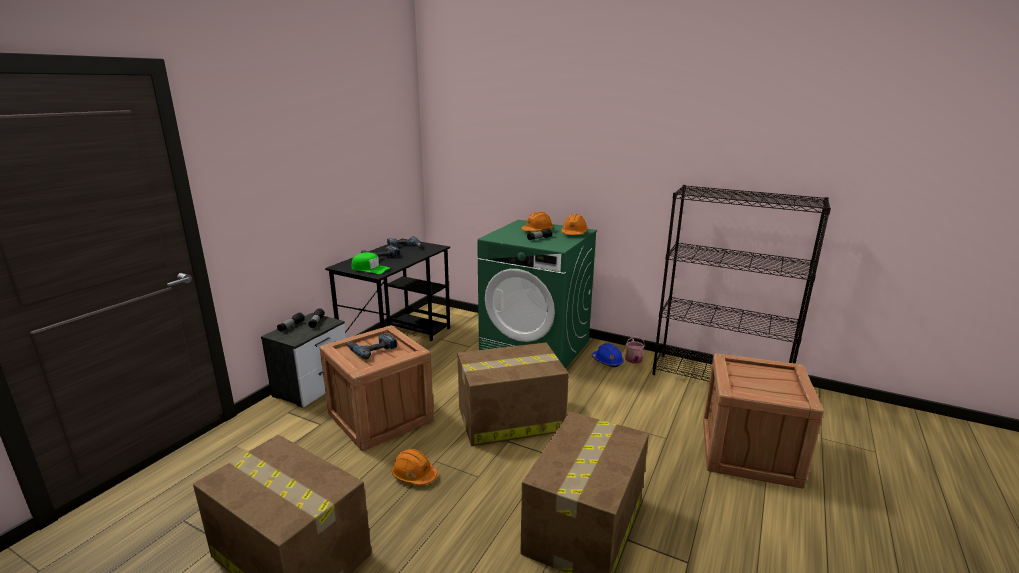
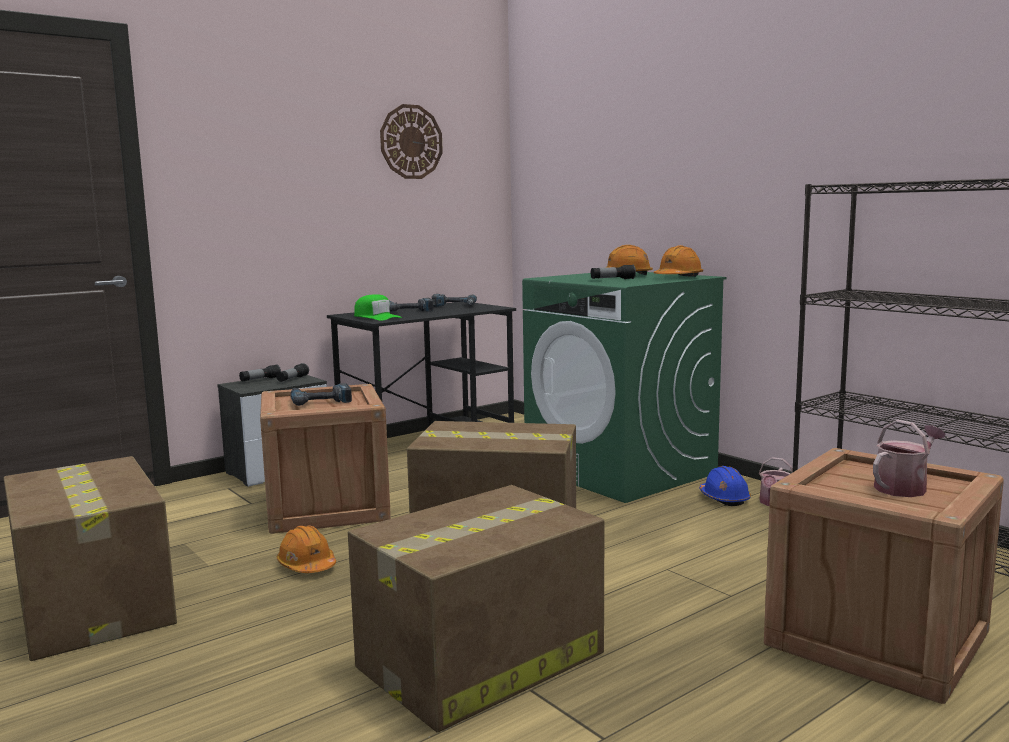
camera: 25 degrees right, 10 degrees down
(366, 132) = (411, 142): none -> wall clock
(771, 381) = (904, 487): none -> watering can

